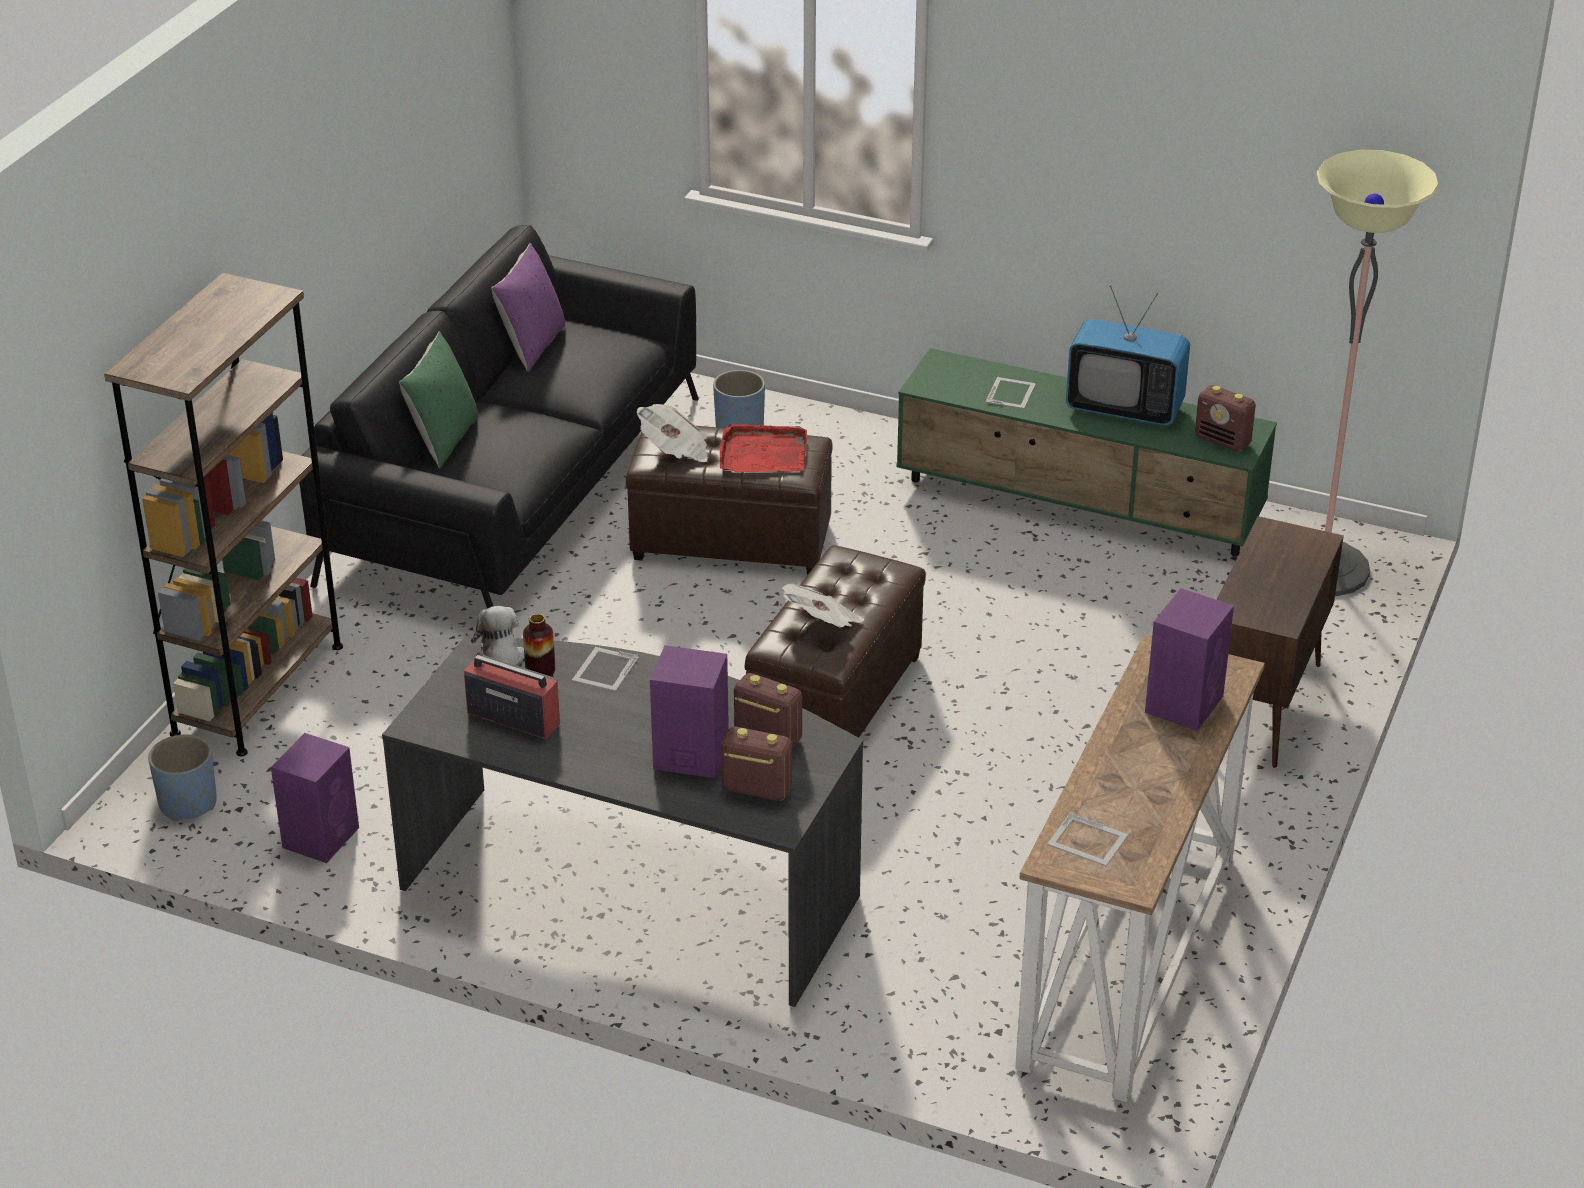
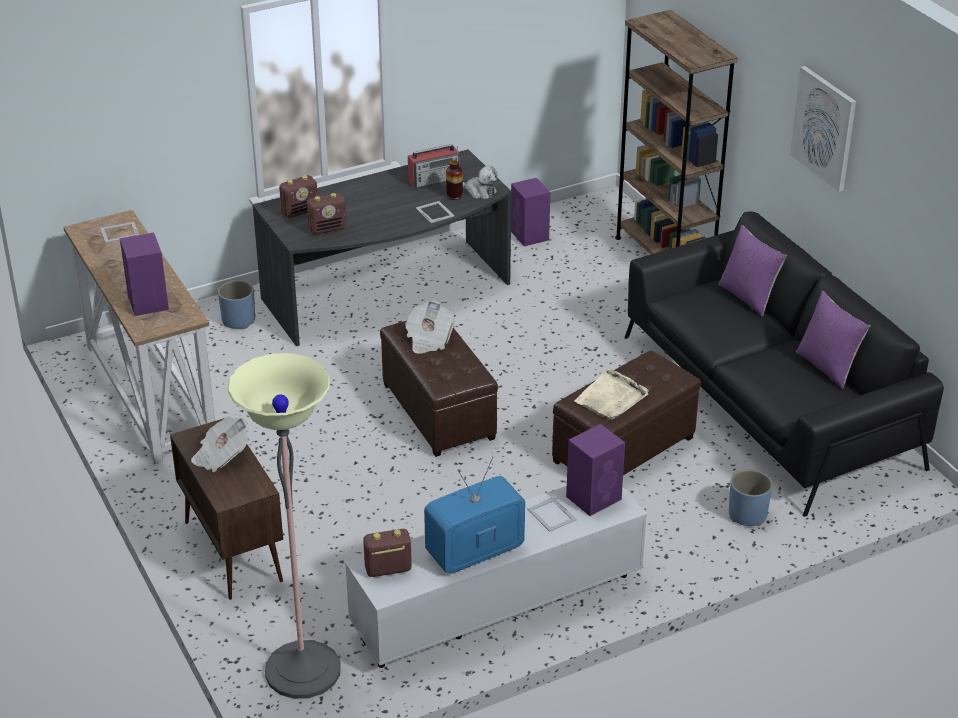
camera: 130 degrees right, 0 degrees up
(188, 803) = (597, 214): blue planter -> blue planter (238, 320)
(335, 188) = (824, 128): none -> picture
(443, 439) = (748, 297): green pillow -> purple pillow
(675, 450) = (651, 370): newspaper -> newspaper (221, 456)
(689, 755) = (345, 206): purple speaker -> purple speaker (594, 497)
(762, 453) = (611, 398): red tray -> beige tray
(1080, 506) = (495, 608): green tv stand -> white tv stand

